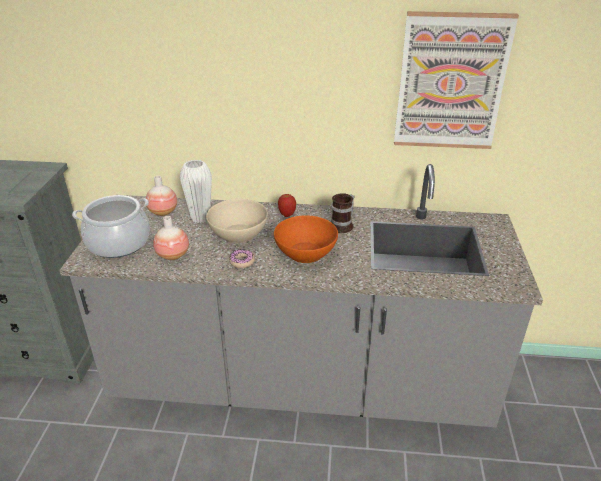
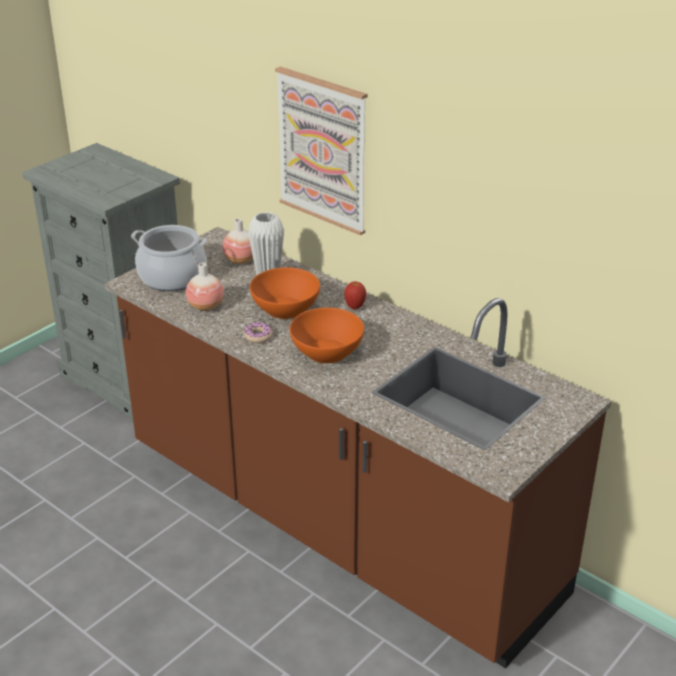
camera: 35 degrees right, 0 degrees up
(238, 234) = (285, 308): beige bowl -> orange bowl
(300, 385) = (337, 523): grey counter -> brown counter
(343, 225) = (399, 340): mug -> none
(451, 82) = (546, 206): picture -> picture (323, 150)

